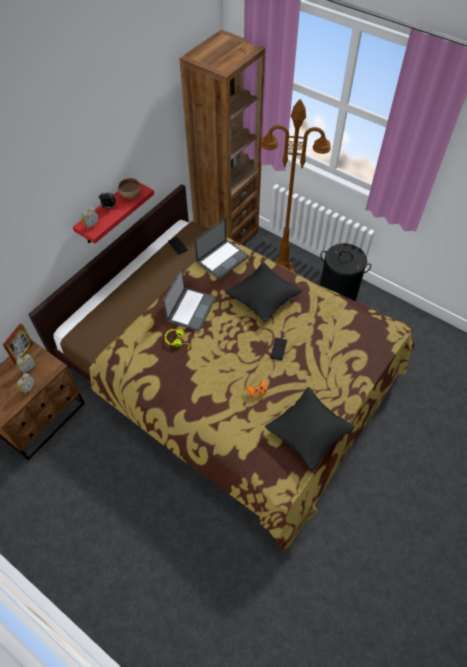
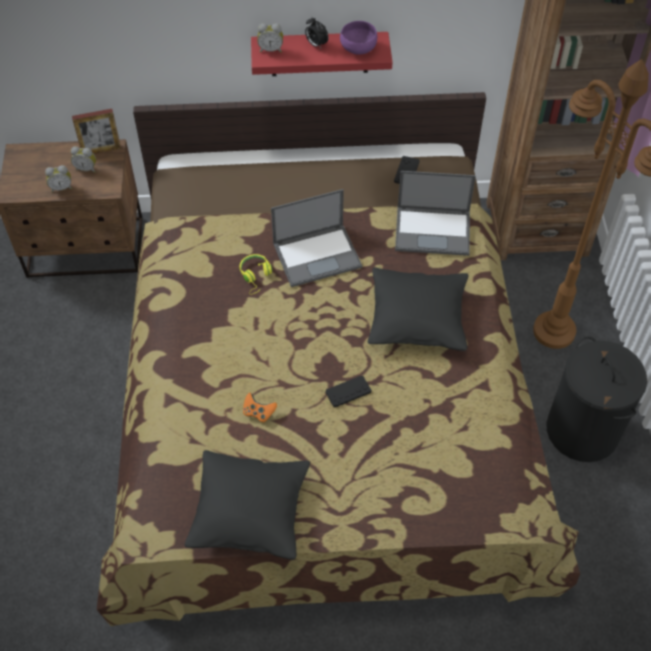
camera: 50 degrees right, 0 degrees up
(130, 195) = (357, 49): brown bowl -> purple bowl

